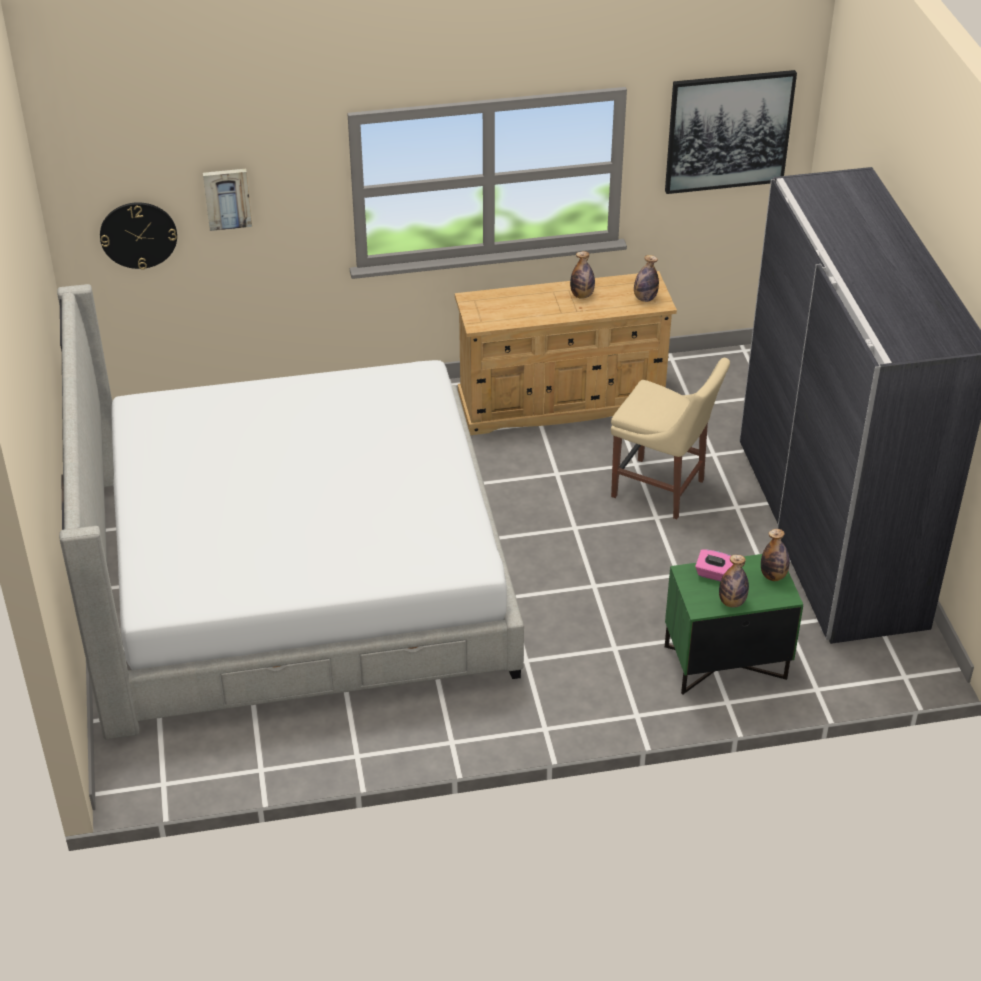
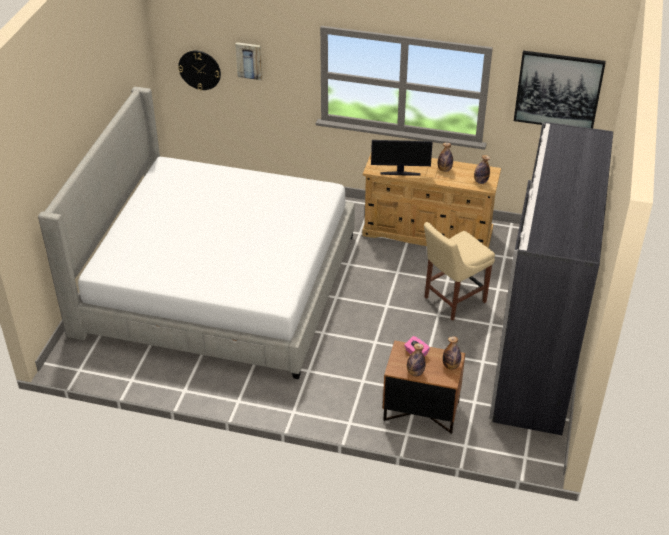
camera: 25 degrees right, 0 degrees up
(522, 318) = (400, 173): none -> monitor
(662, 490) = (452, 300): beige chair -> beige chair turned 90 degrees clockwise
(725, 663) = (420, 412): green nightstand -> brown nightstand

